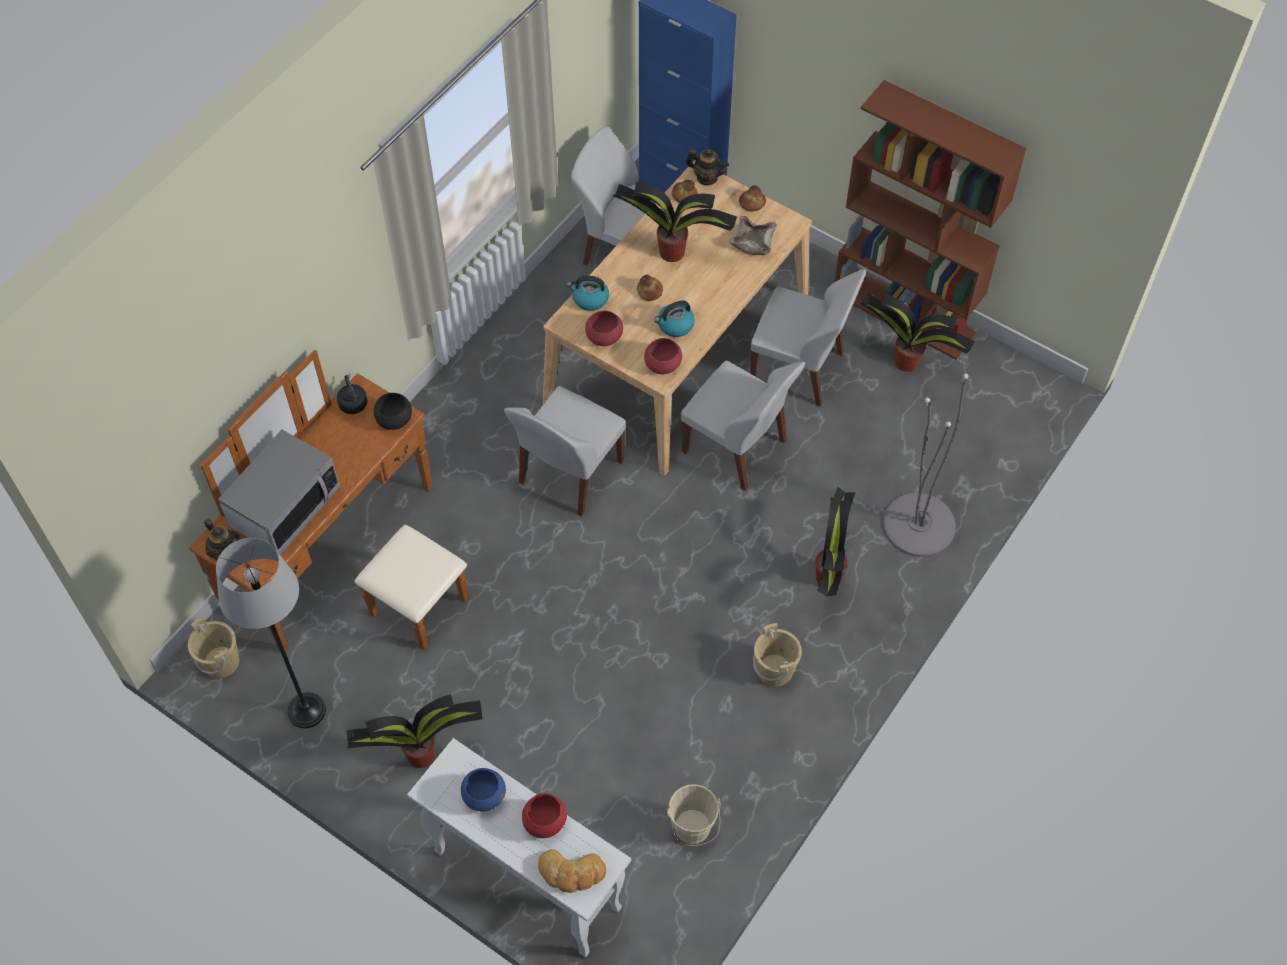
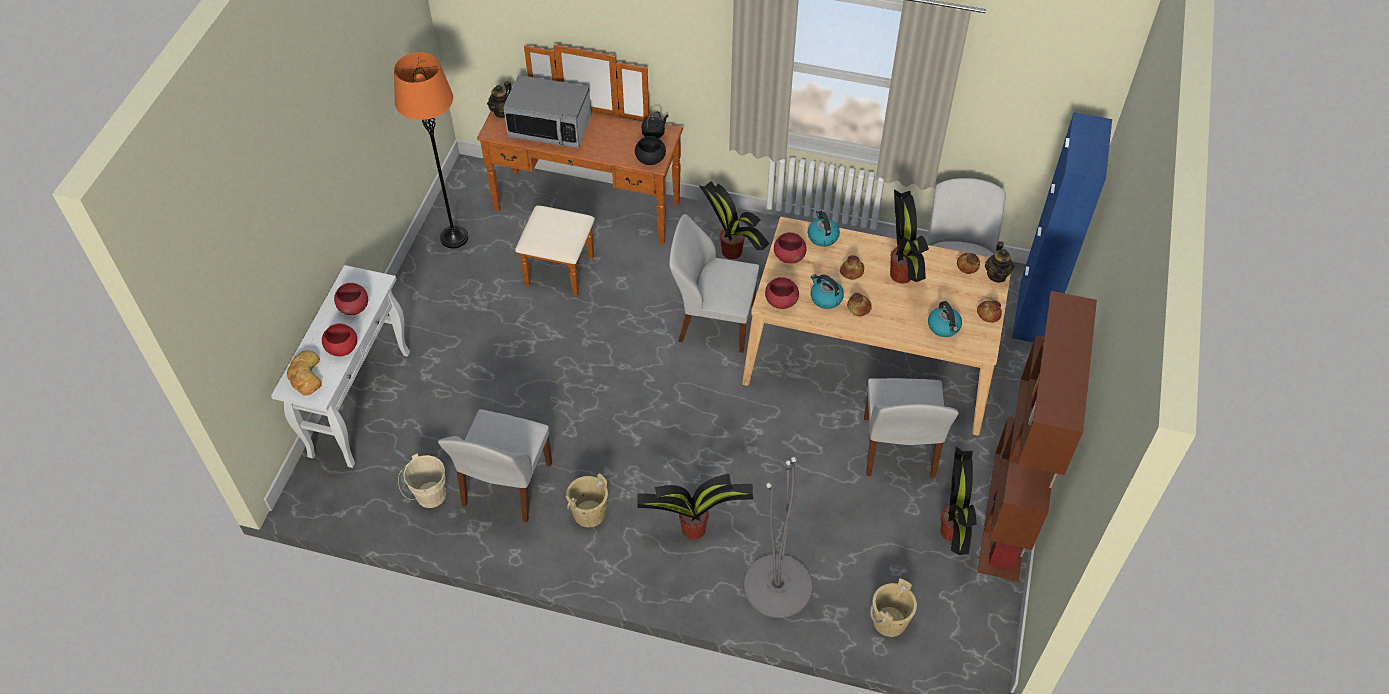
camera: 70 degrees right, 5 degrees down
(221, 661) = (476, 181): beige bucket -> beige bucket (889, 621)
(306, 711) = (454, 238): grey floor lamp -> orange floor lamp
(423, 755) = (441, 312): potted plant -> potted plant (732, 252)
(484, 795) = (354, 307): blue bowl -> red bowl
(699, 302) = (859, 307): none -> bread
(736, 448) = (792, 426): white chair -> white chair (506, 486)
(753, 243) = (944, 327): beige bowl -> kettle

